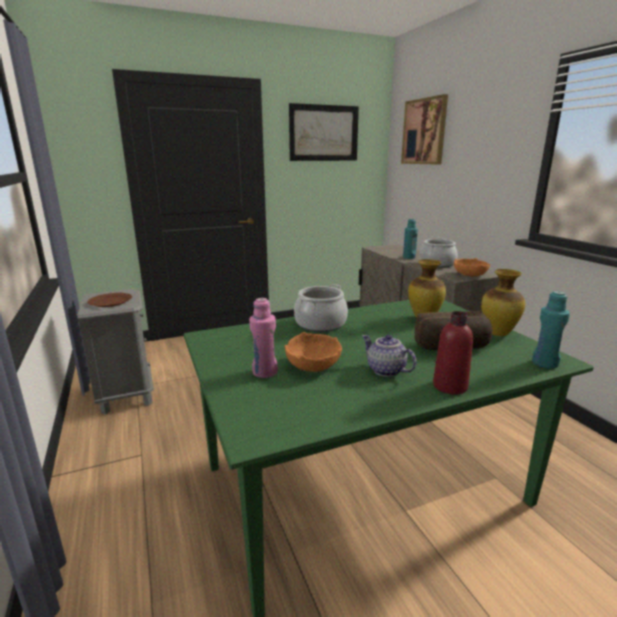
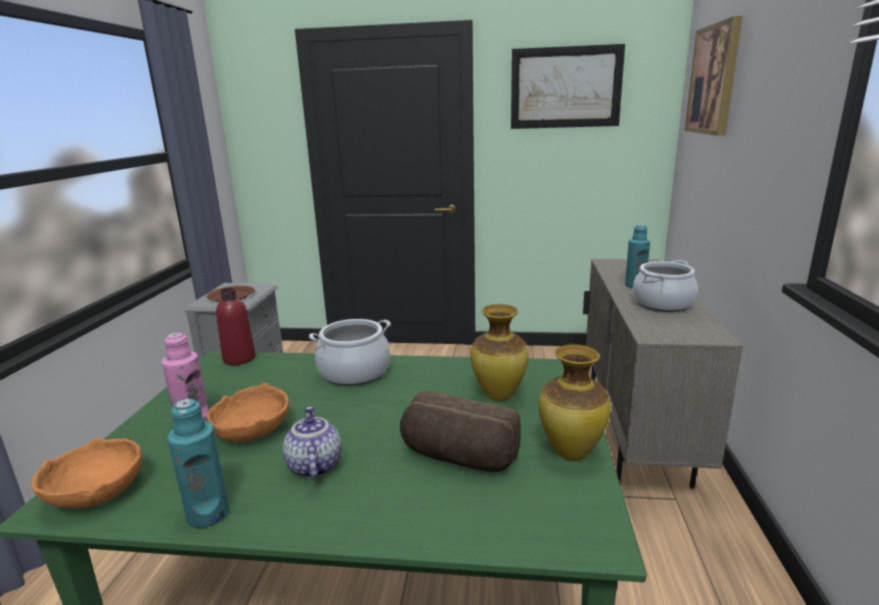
camera: 30 degrees right, 0 degrees up
(450, 386) = (348, 521): red bottle -> red bottle (239, 358)
(470, 275) = (687, 333): orange bowl -> orange bowl (98, 493)
(544, 363) = (558, 535): turquoise bottle -> turquoise bottle (208, 514)

